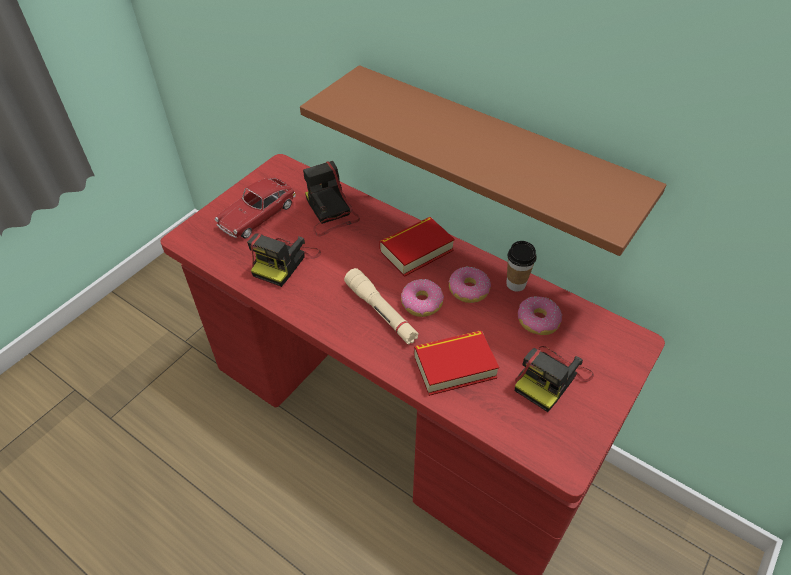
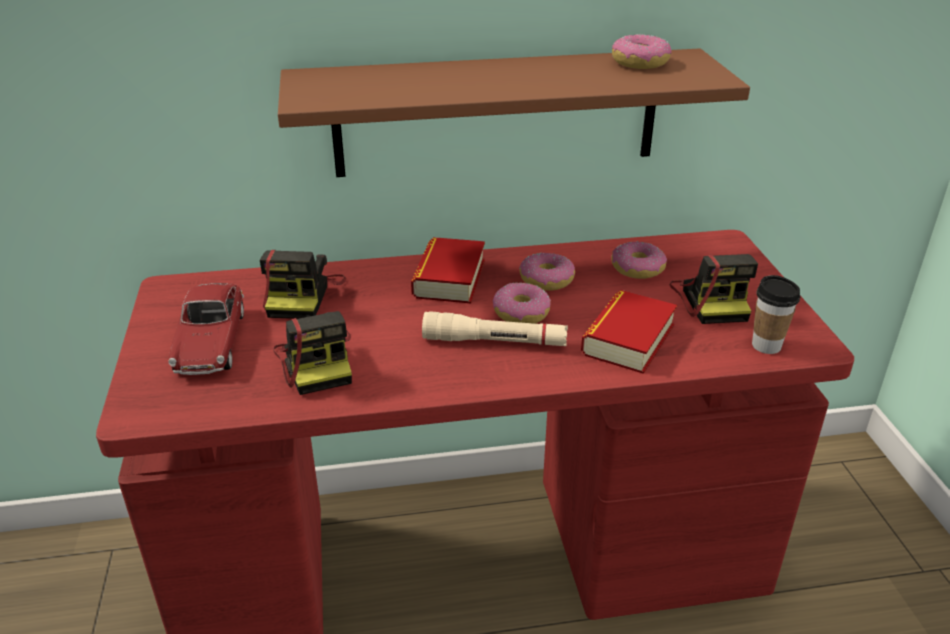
camera: 45 degrees left, 15 degrees down
(330, 213) = (302, 296): camera -> camera turned 105 degrees counterclockwise
(516, 284) = (578, 255): cup -> cup (766, 345)
(584, 175) = (639, 63): none -> donut

